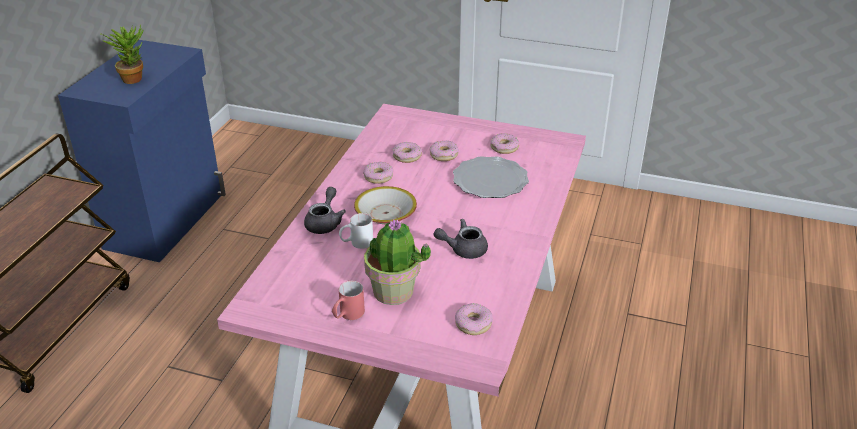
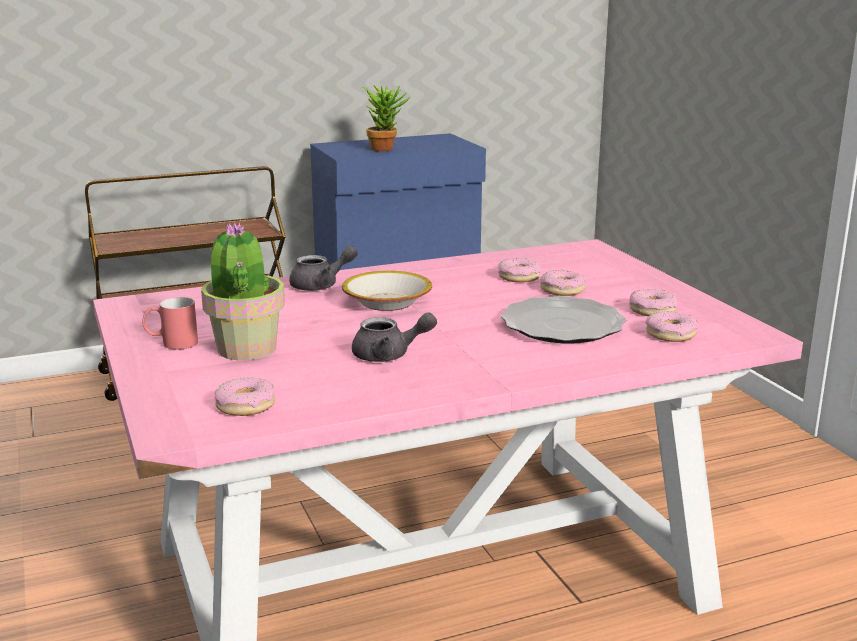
camera: 50 degrees right, 15 degrees down
(356, 243) = (308, 308): white mug -> none
(378, 177) = (451, 278): donut -> donut (670, 334)
(463, 249) = (389, 355): grey teapot -> grey teapot turned 135 degrees clockwise

